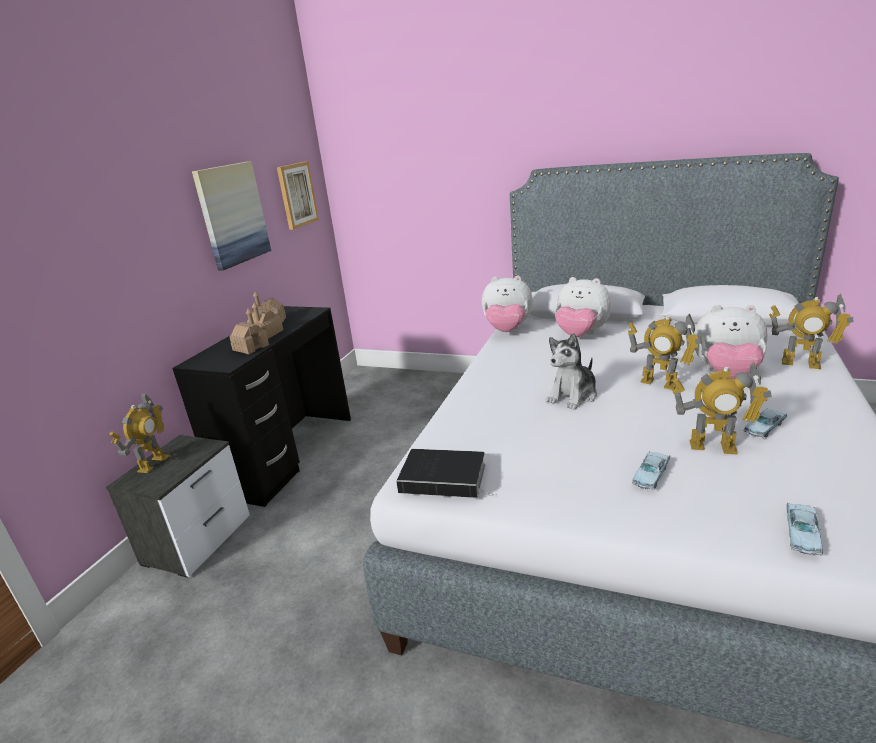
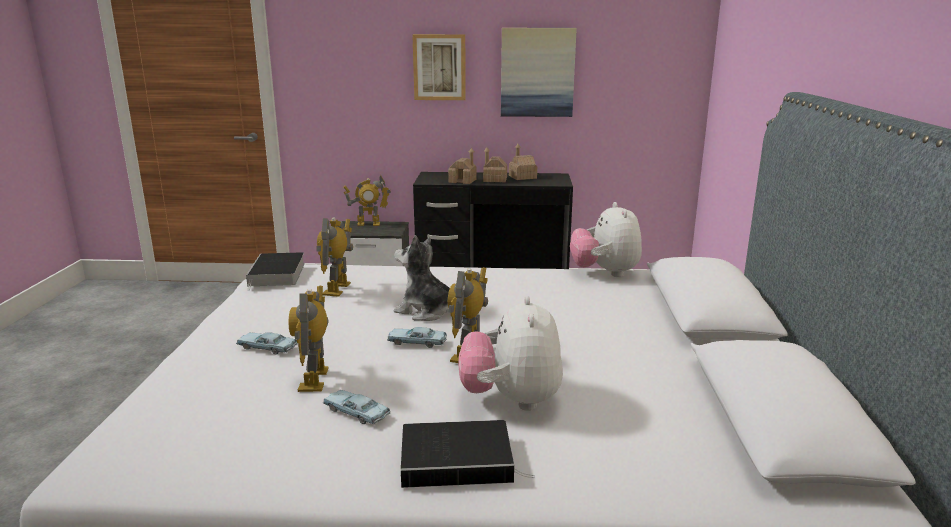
camera: 70 degrees right, 5 degrees down
(297, 195) = (645, 72): picture -> picture (439, 67)
(581, 335) = (611, 310): plush toy -> none
(801, 363) = (576, 467): toy robot -> toy robot (337, 289)
(802, 533) = (153, 411): blue toy car -> blue toy car (417, 342)
(810, 393) = (460, 459): none -> book

